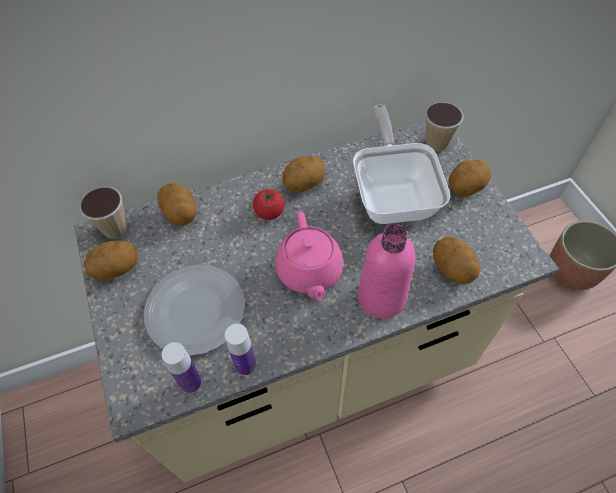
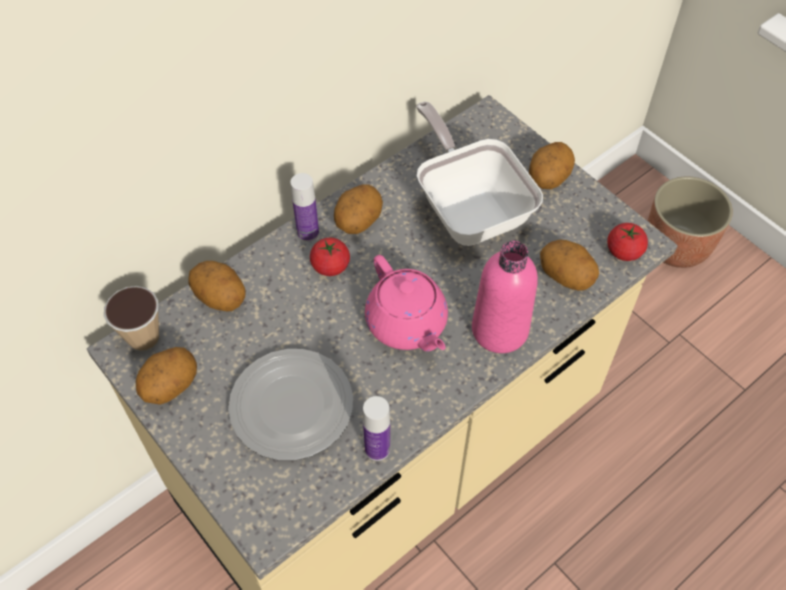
camera: 20 degrees left, 0 degrees up
(191, 383) = (322, 487): bottle -> bottle (308, 233)
(436, 144) = (497, 132): cup -> none
(509, 262) = (624, 251): none -> tomato

